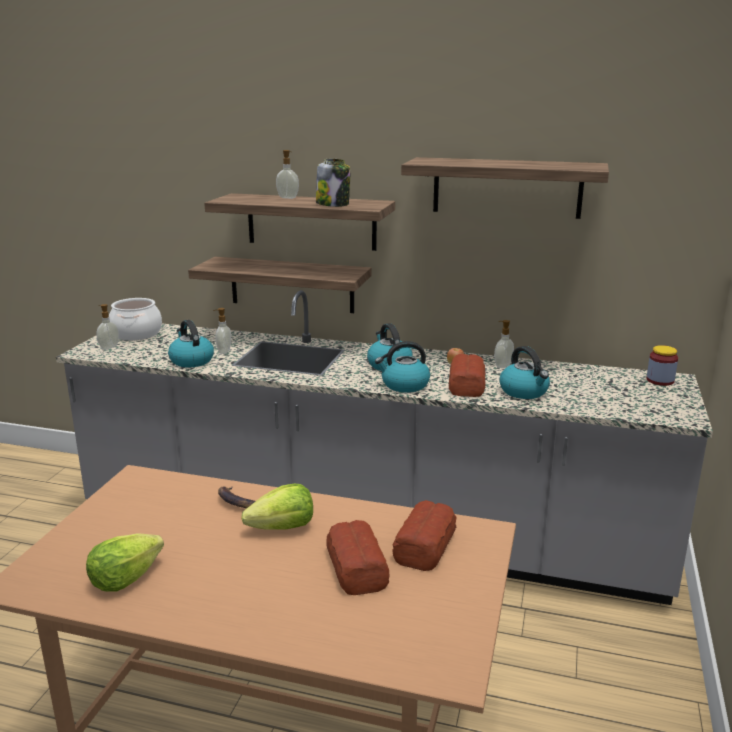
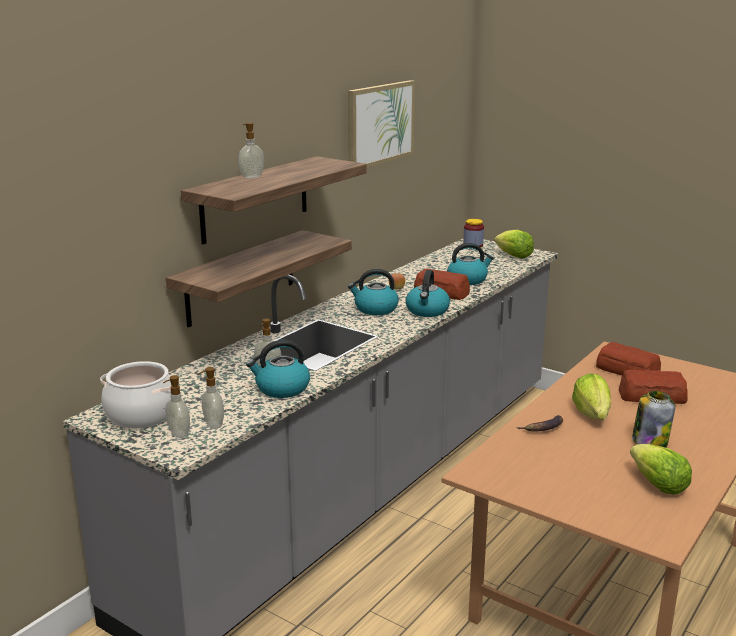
camera: 70 degrees left, 0 degrees up
(333, 204) = (315, 169): jar -> jar (649, 442)
(502, 365) = (410, 276): soap dispenser -> soap dispenser (213, 425)
(507, 187) = (380, 124): shelf -> picture
(652, 405) = (513, 256): none -> lettuce

